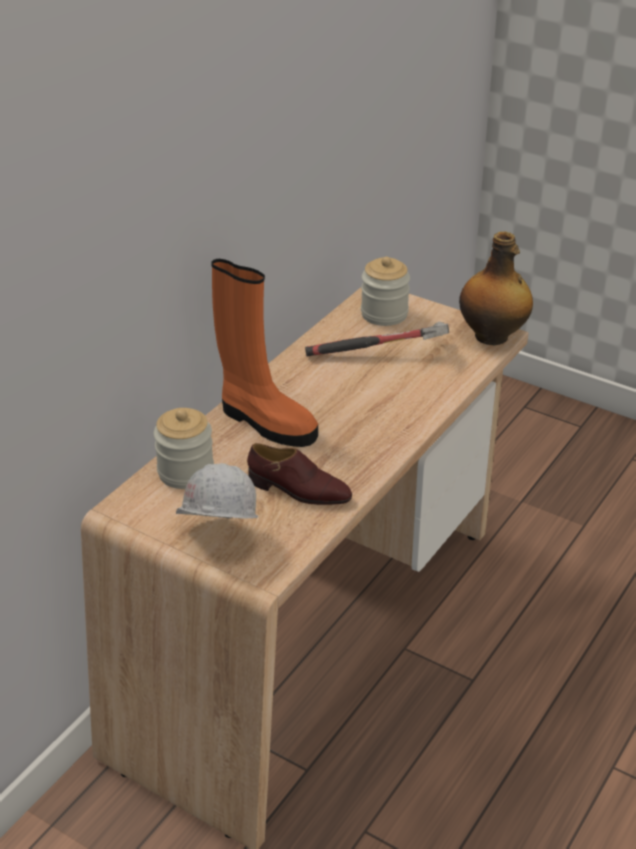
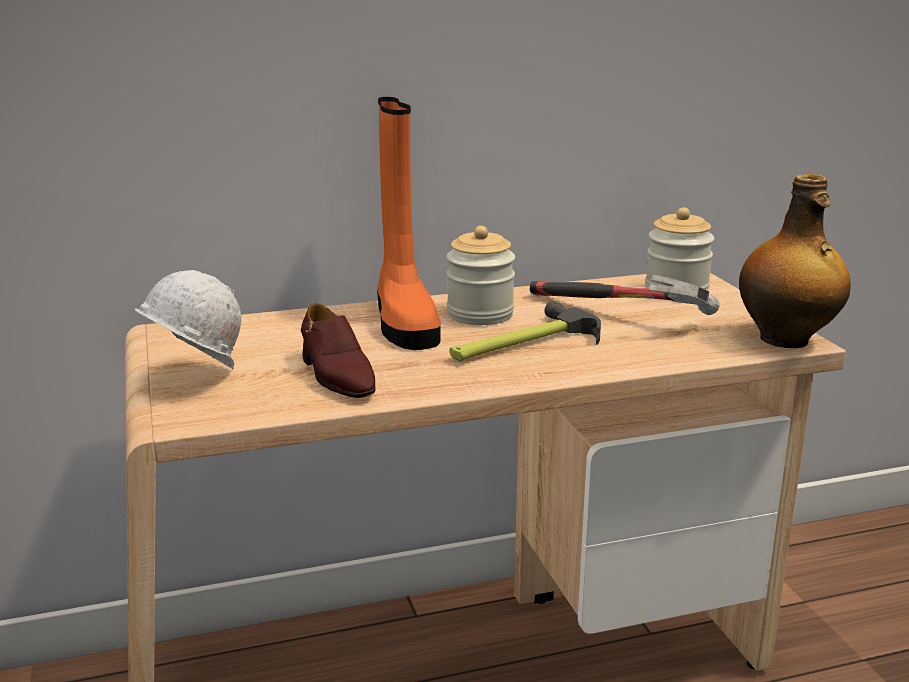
camera: 40 degrees right, 15 degrees down
(186, 472) = (265, 329): jar -> jar (480, 314)
(362, 409) = (521, 344): none -> hammer

